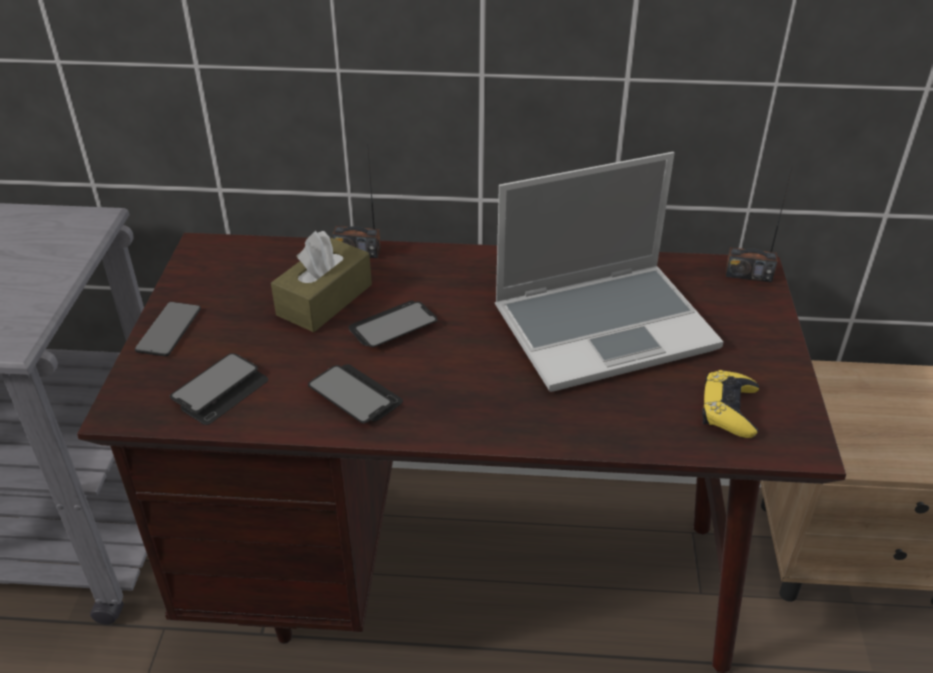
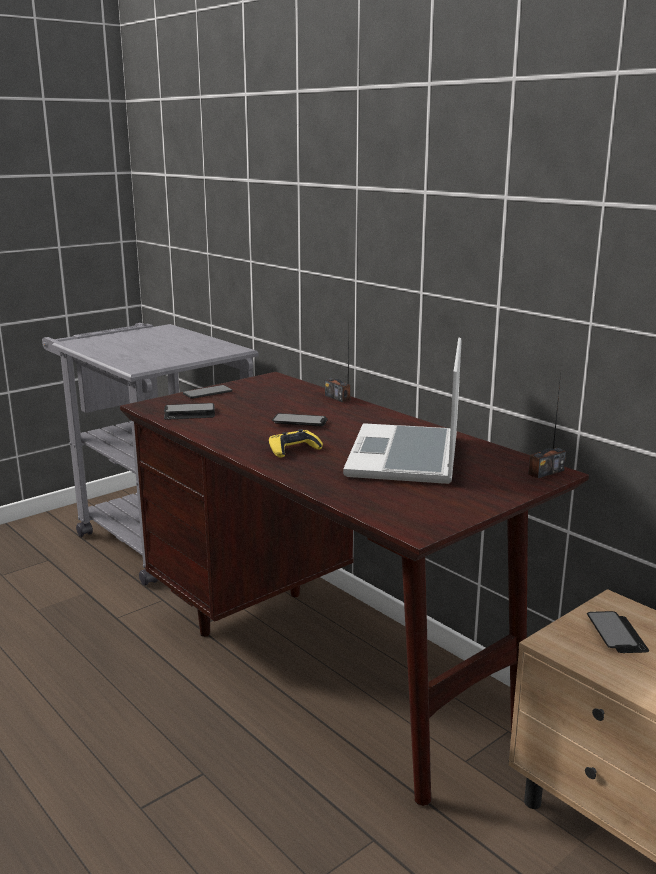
camera: 45 degrees right, 20 degrees down
(324, 300) = (288, 405): brown tissue box -> none
(355, 395) = (236, 433): phone -> phone (616, 634)
(605, 327) = (406, 457): laptop -> laptop turned 75 degrees clockwise
(729, 409) = (406, 504): yellow game controller -> yellow game controller (293, 449)
(748, 275) = (546, 472): radio -> radio turned 90 degrees counterclockwise

